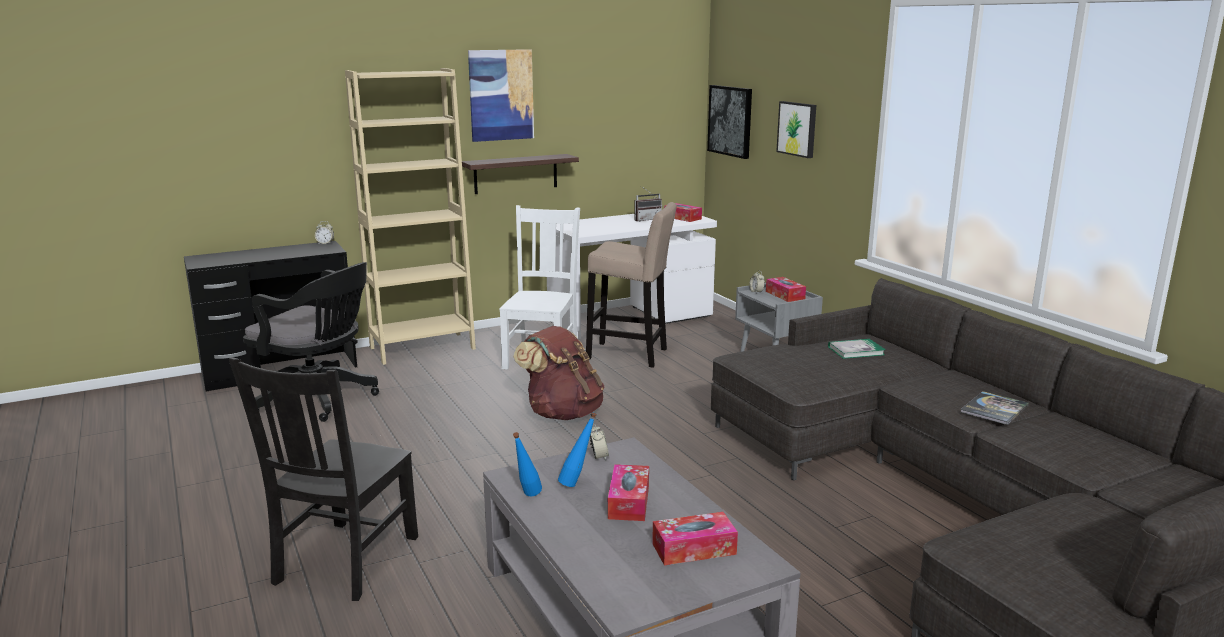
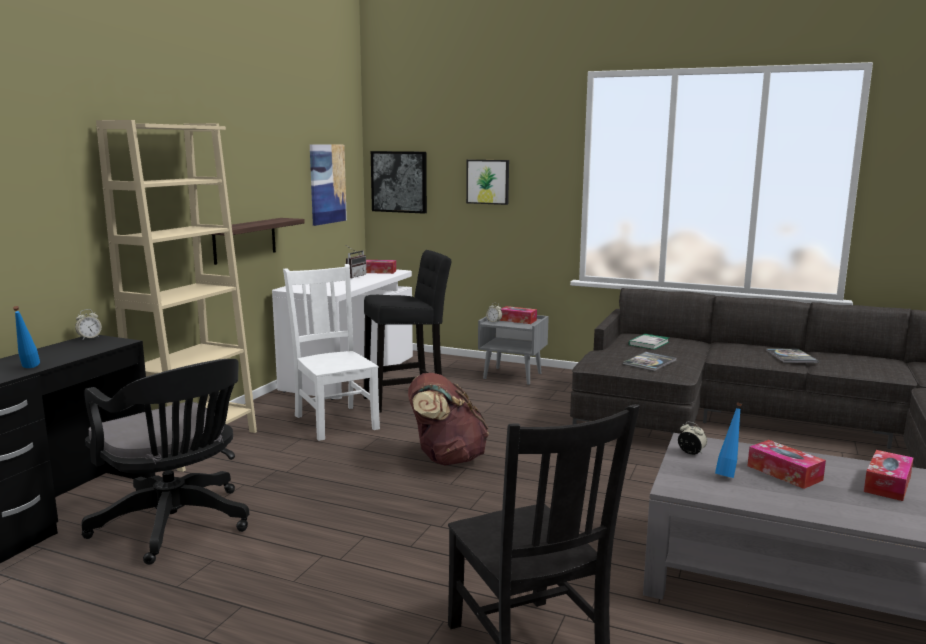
camera: 40 degrees left, 5 degrees down
(319, 399) = (176, 526): black office chair -> black office chair turned 60 degrees clockwise
(501, 95) = (230, 156): picture -> picture (327, 184)
(527, 497) = (725, 497): blue bottle -> blue bottle (28, 368)
(631, 355) = (408, 400): beige stool -> black stool
(798, 370) = (649, 362): none -> book

